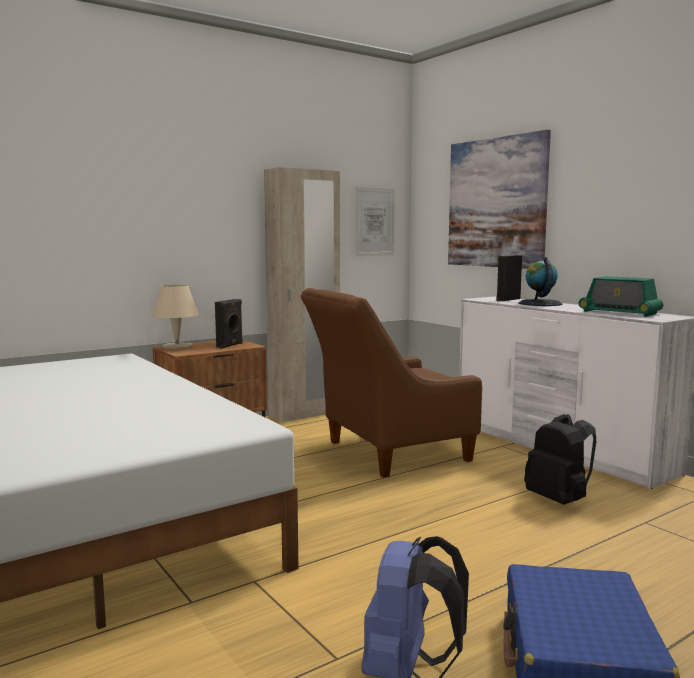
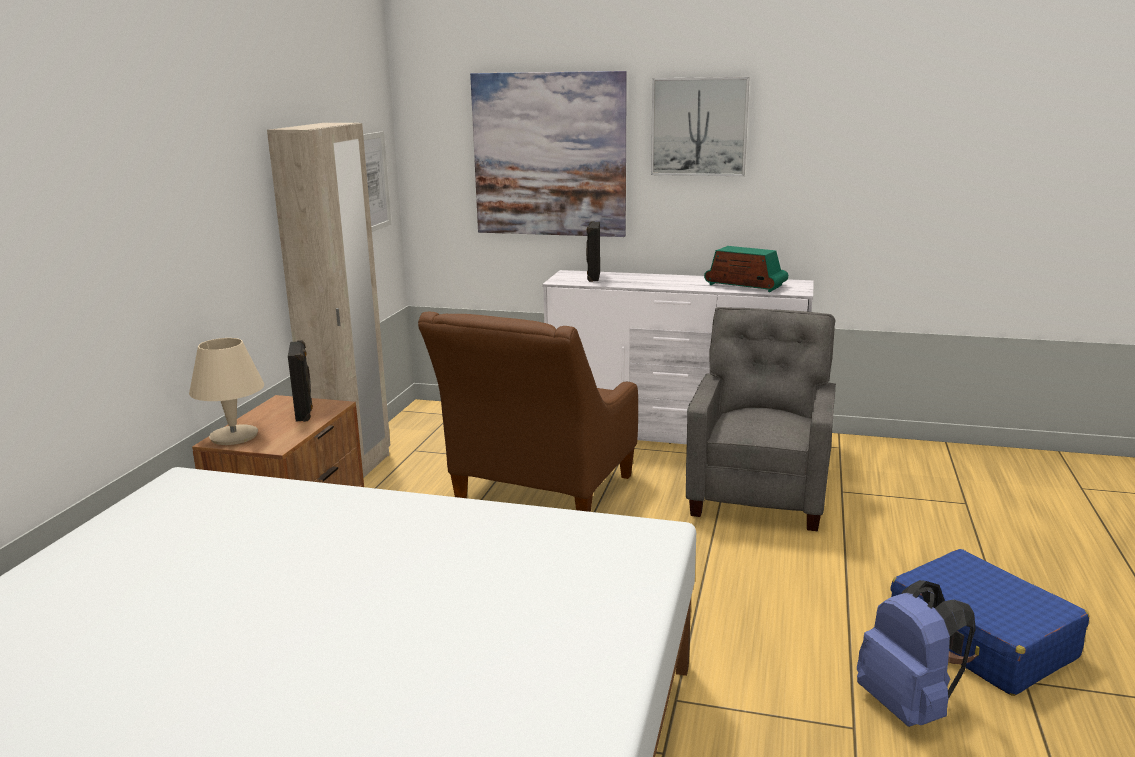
camera: 40 degrees left, 10 degrees up
(540, 303) = (641, 280): globe -> none
(559, 500) = (760, 493): black backpack -> grey armchair
(603, 171) = (699, 127): none -> picture
(619, 312) = (745, 285): radio -> radio turned 150 degrees counterclockwise

